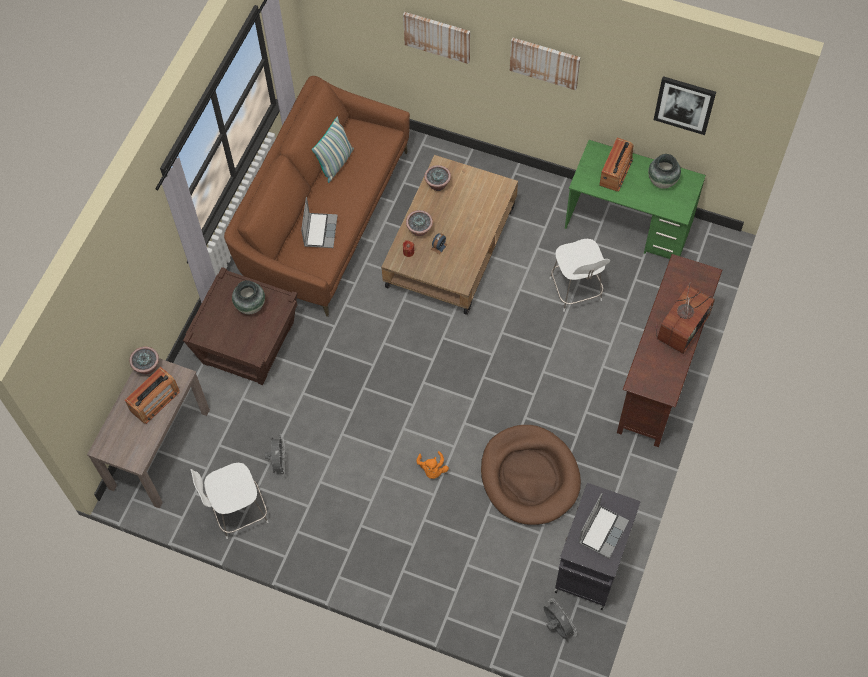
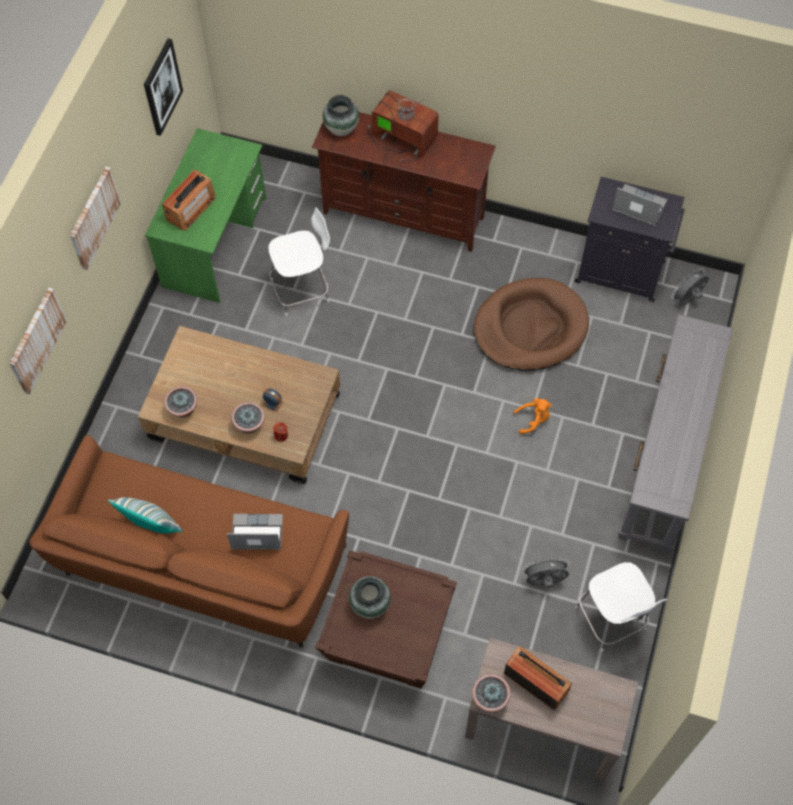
camera: 95 degrees left, 0 degrees up
(384, 578) = (664, 458): none -> grey console table
(616, 171) = (191, 208): radio -> radio turned 105 degrees clockwise
(662, 181) = (205, 166): vase -> vase (341, 129)

